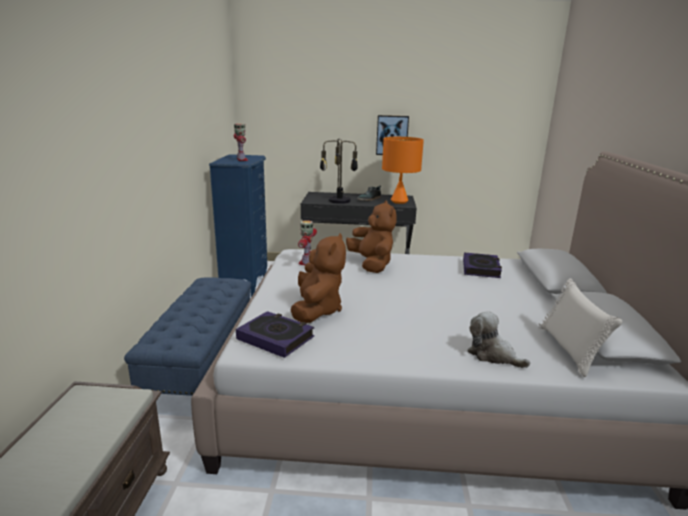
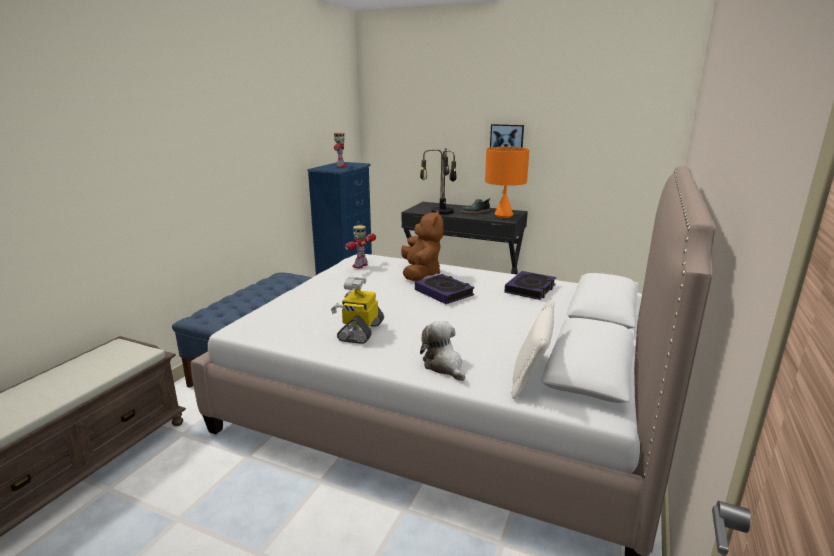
camera: 20 degrees right, 0 degrees up
(275, 338) = (268, 323): book -> book (444, 292)
(316, 310) = (326, 306): brown plush toy -> none
(379, 332) = (360, 331): none -> toy robot

